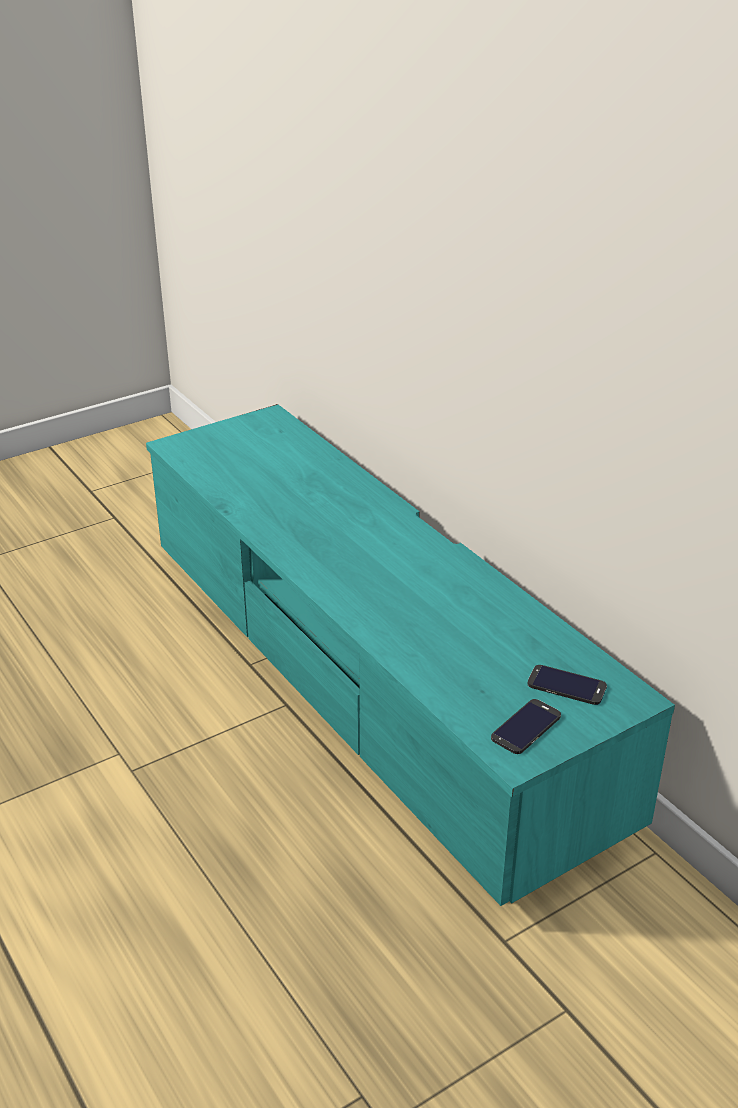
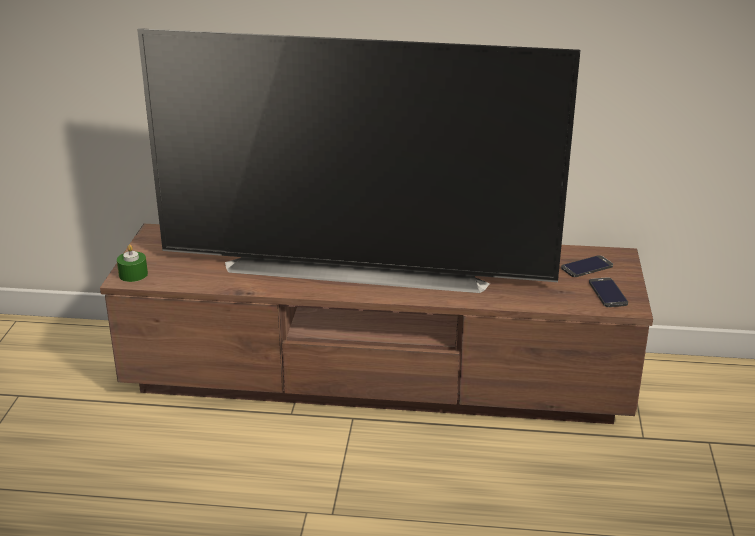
camera: 50 degrees left, 5 degrees down
(184, 445) = (133, 274): none -> green candle
(355, 541) = (358, 265): none -> television
(370, 684) = (378, 377): turquoise tv stand -> brown tv stand

